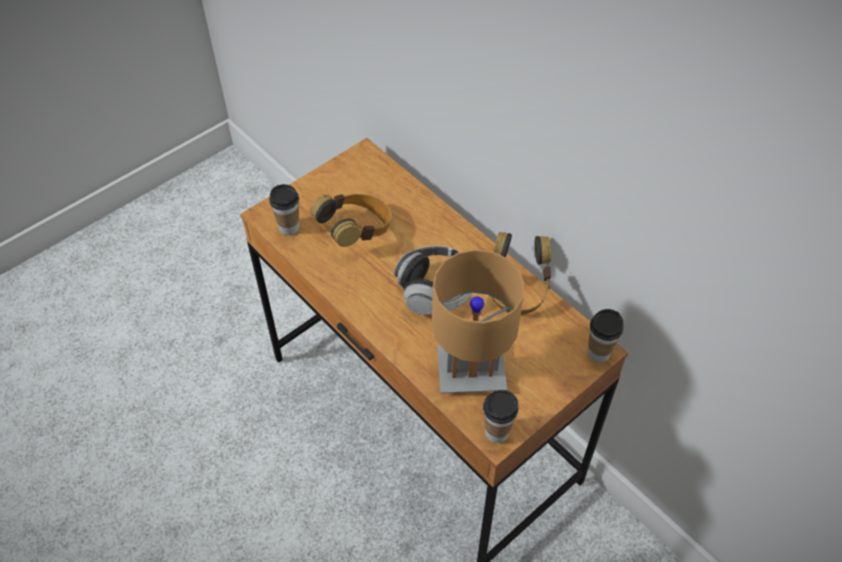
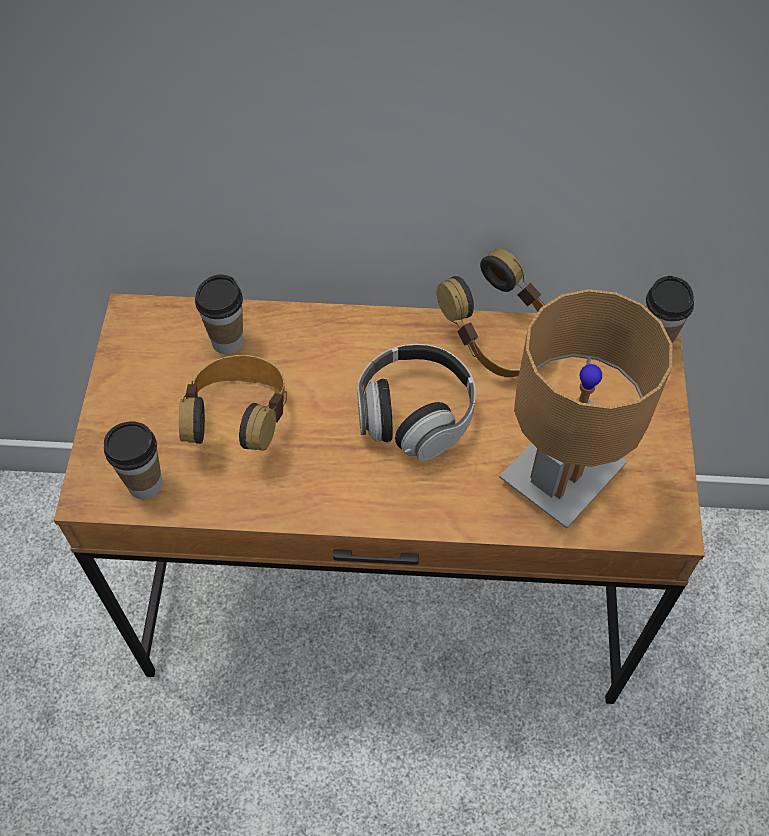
camera: 45 degrees left, 5 degrees up
(497, 432) = (663, 518): cup -> cup (227, 341)

